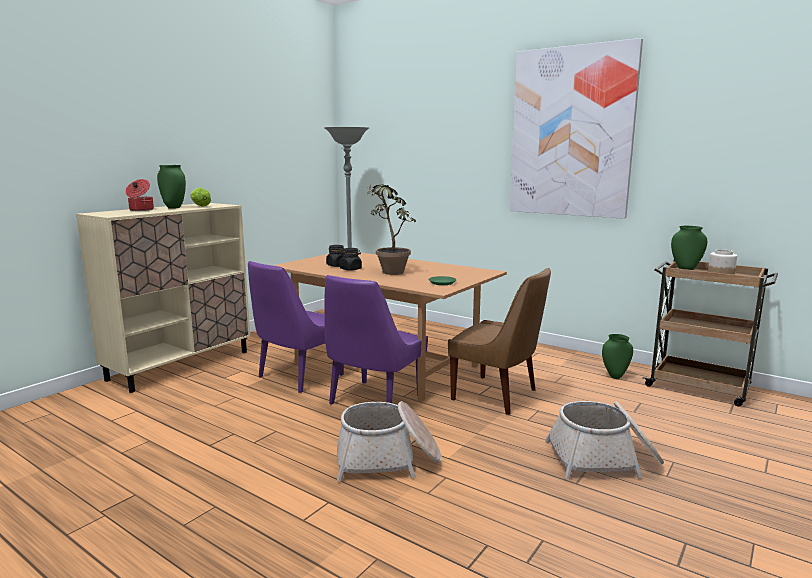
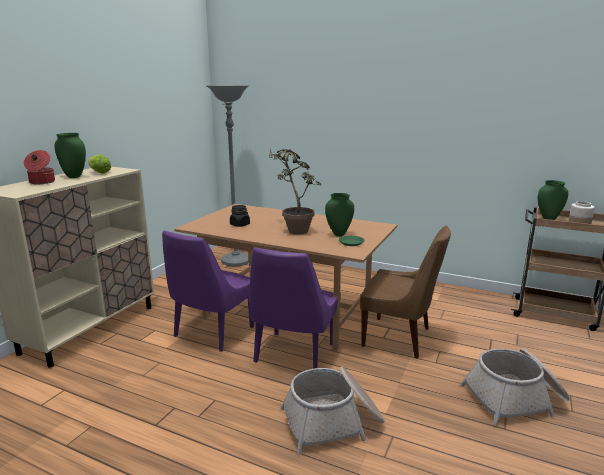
camera: 10 degrees left, 5 degrees up
(351, 269) = (256, 229): black jar -> none
(571, 132) = (443, 94): picture -> none
(615, 377) = (486, 309): green vase -> green vase (339, 235)

